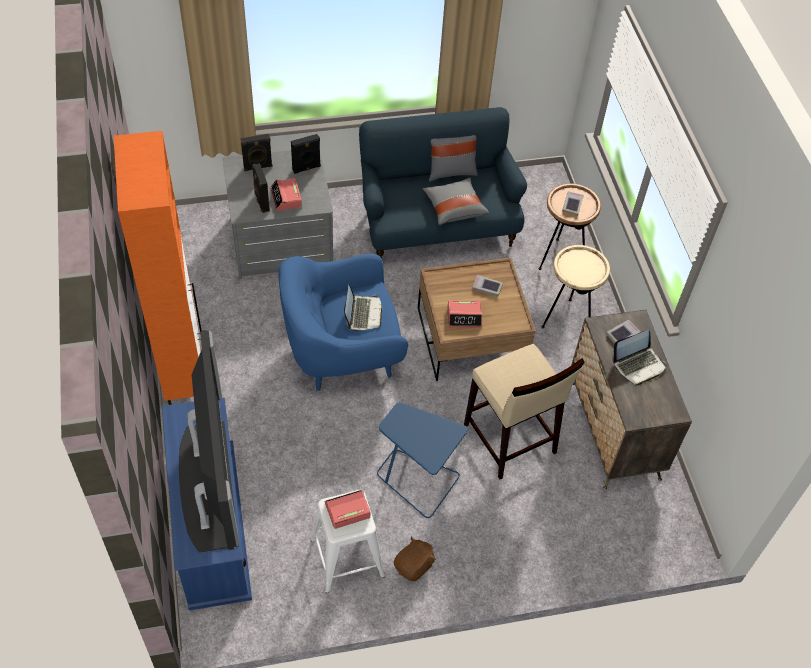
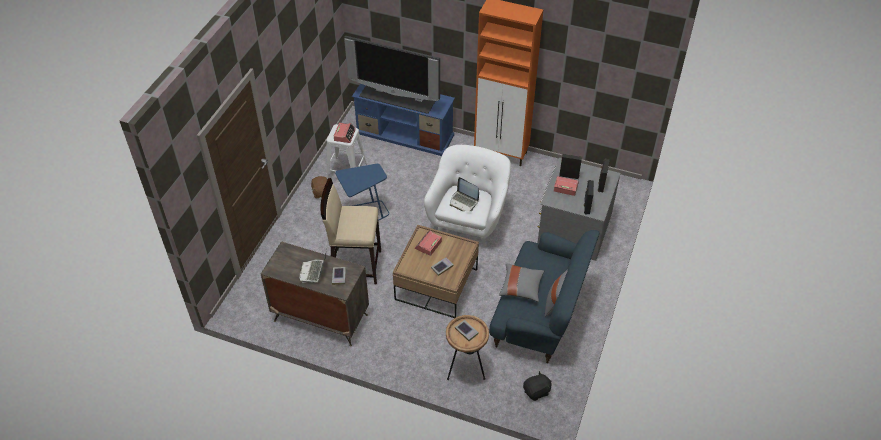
camera: 125 degrees right, 5 degrees down
(342, 353) = (468, 220): blue armchair -> white armchair
(535, 193) = (536, 391): none -> black plush toy
(567, 320) = (413, 342): beige side table -> none

